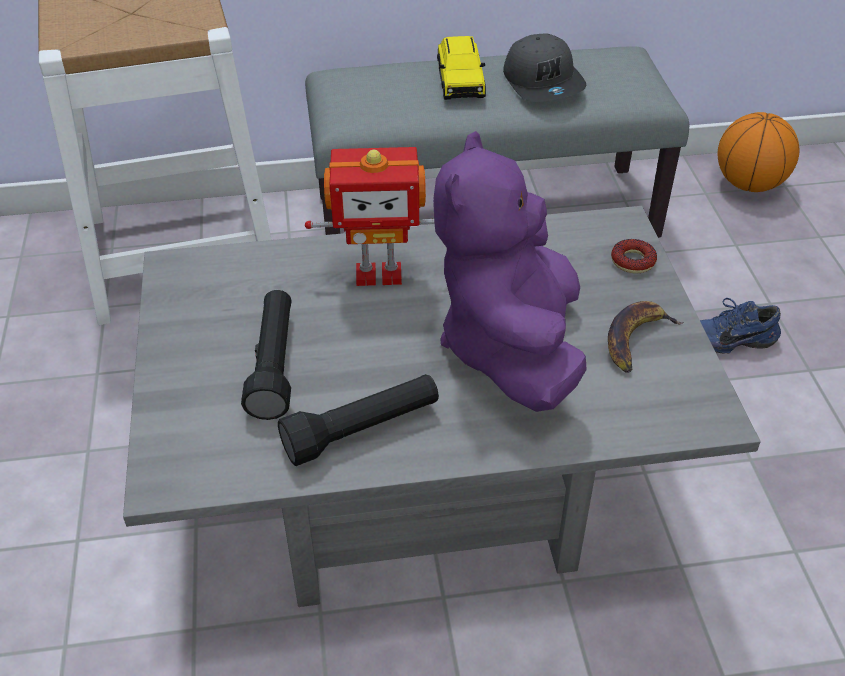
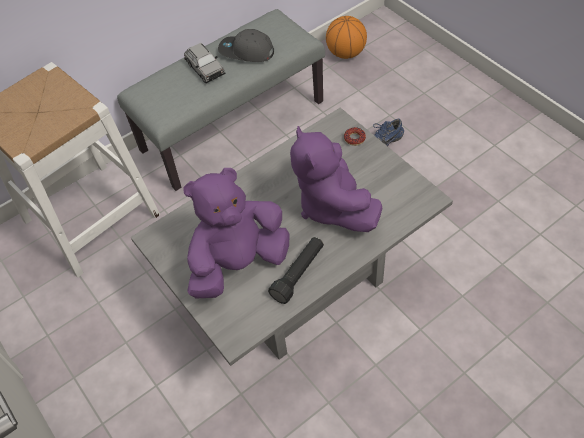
camera: 25 degrees left, 10 degrees up
(274, 365) = (238, 263): black flashlight -> purple plush toy
(378, 273) = (250, 196): toy robot -> none
(460, 82) = (205, 69): yellow toy car -> grey toy car
(544, 82) = (246, 52): grey cap -> grey cap turned 150 degrees clockwise
(636, 339) = (379, 177): banana -> none

